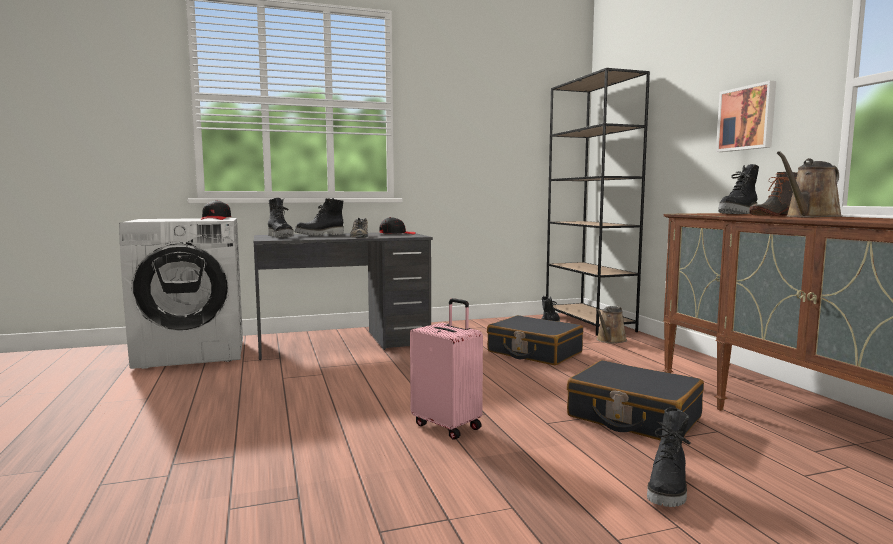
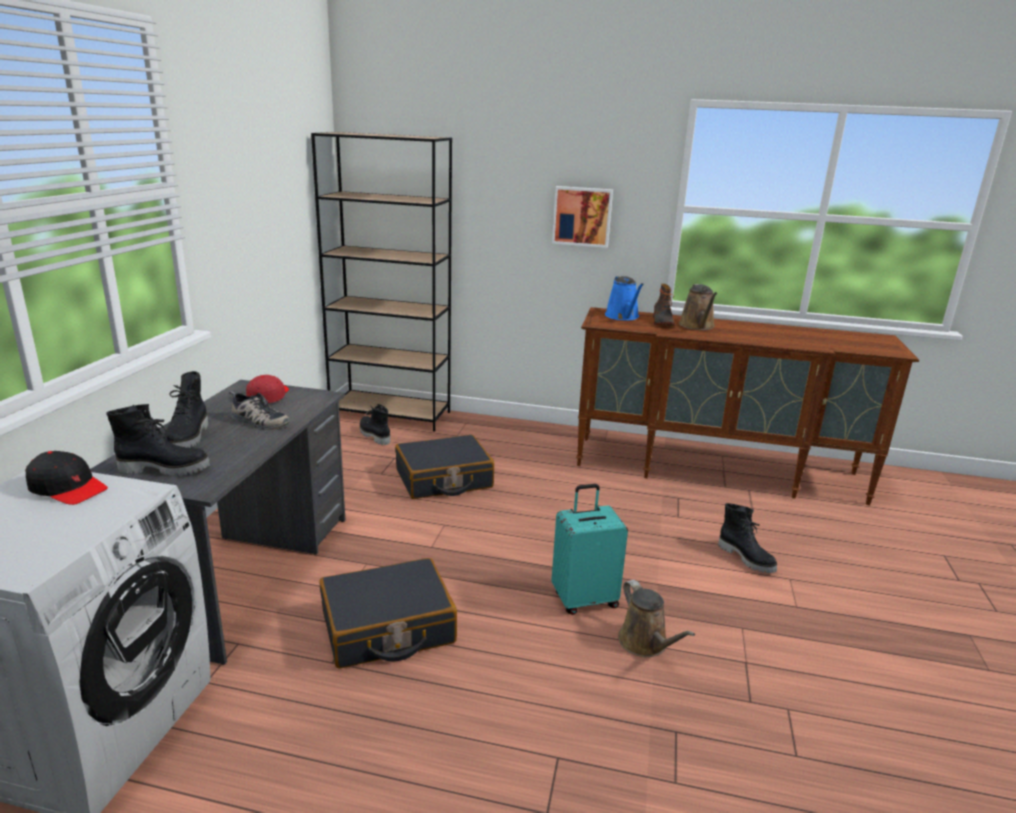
camera: 60 degrees left, 15 degrees up
(397, 234) = (268, 396): black cap -> red cap
(448, 426) = (584, 599): pink suitcase -> turquoise suitcase
(610, 340) = (457, 433): brown watering can -> brown watering can (645, 643)
(633, 417) = (633, 513): black suitcase -> black suitcase (387, 628)
(739, 214) = (623, 317): black boot -> blue watering can

